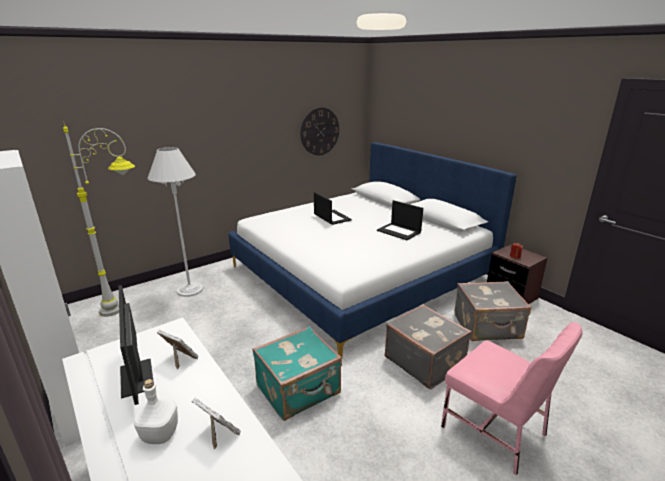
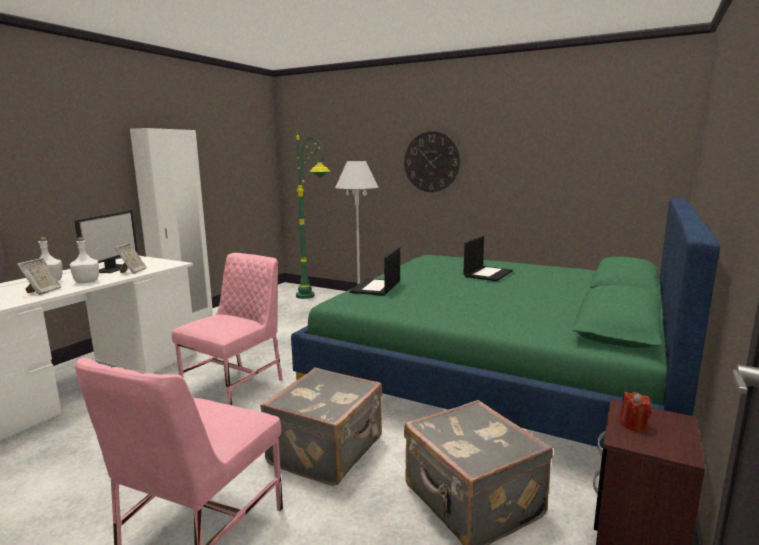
camera: 65 degrees right, 10 degrees down
(131, 307) = (315, 299): grey floor lamp -> green floor lamp
(138, 377) = (112, 268): monitor -> monitor turned 150 degrees clockwise
(201, 396) = (87, 282): none -> white bottle
(299, 390) = (236, 386): turquoise suitcase -> pink chair
(320, 131) = (584, 172): wall clock -> wall clock (431, 162)
(361, 273) = (499, 368): white bed -> green bed
(399, 231) = (507, 306): laptop -> laptop (376, 287)

